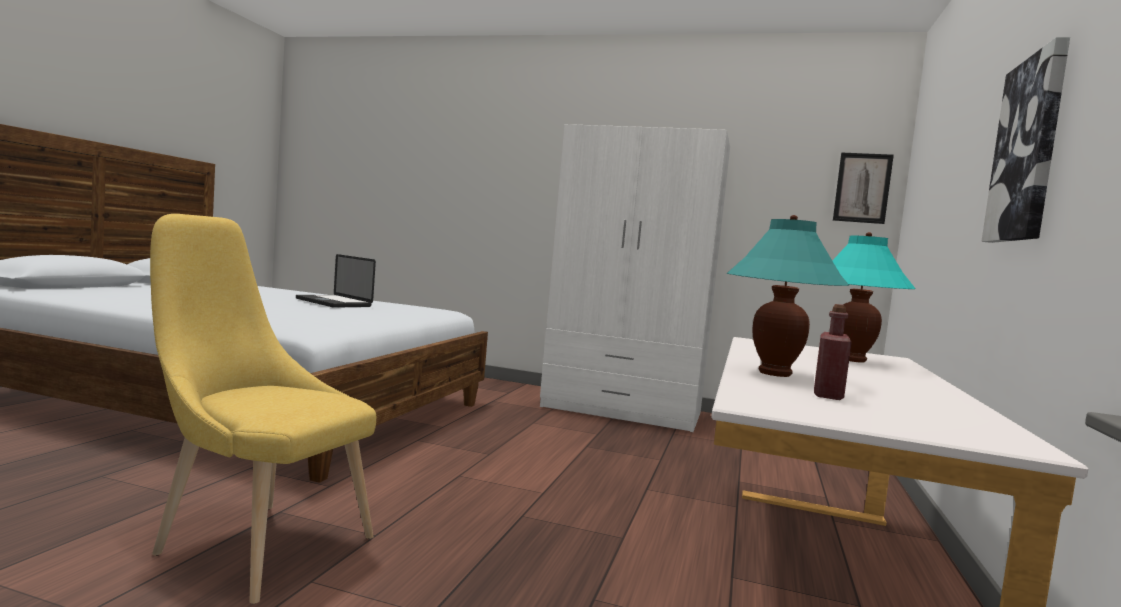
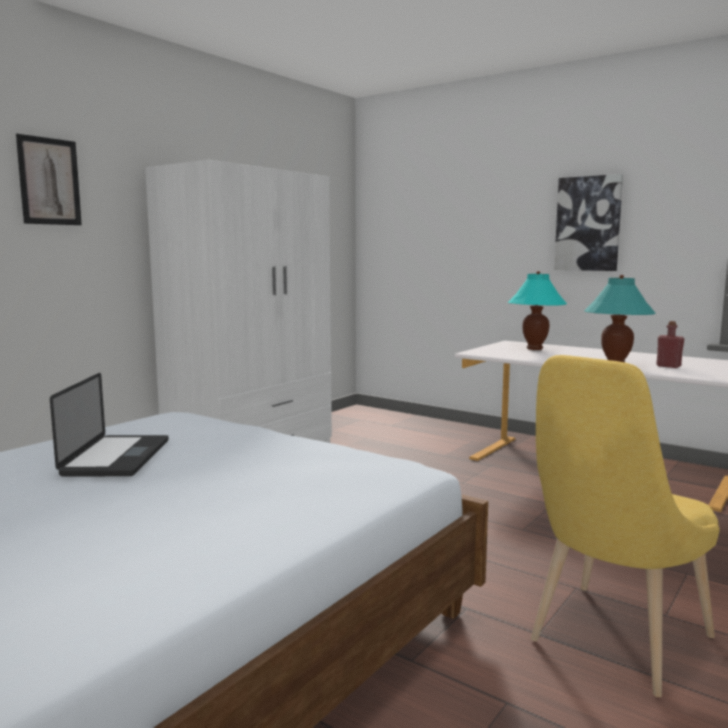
camera: 70 degrees left, 5 degrees up
(333, 303) = (117, 457): laptop -> laptop turned 60 degrees counterclockwise
(862, 188) = (338, 218): picture -> picture (49, 181)

